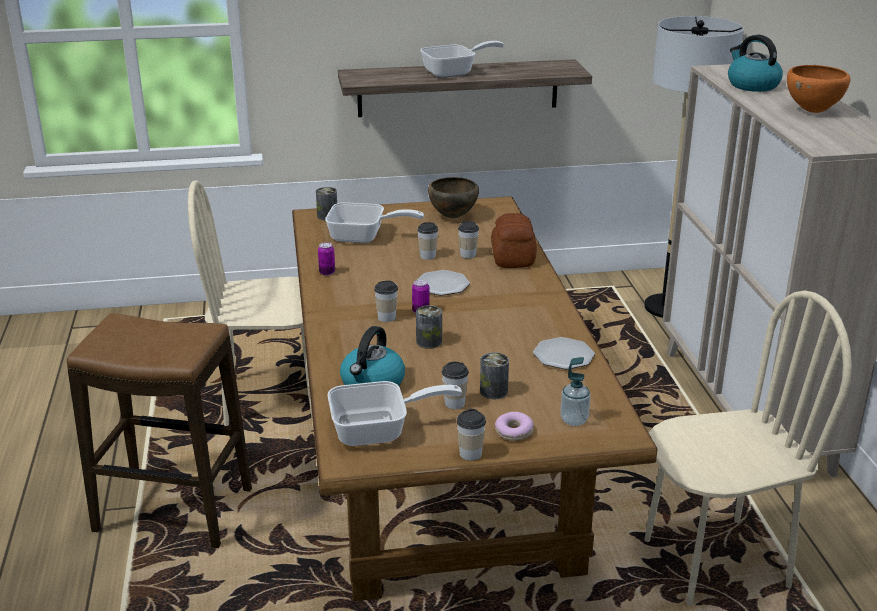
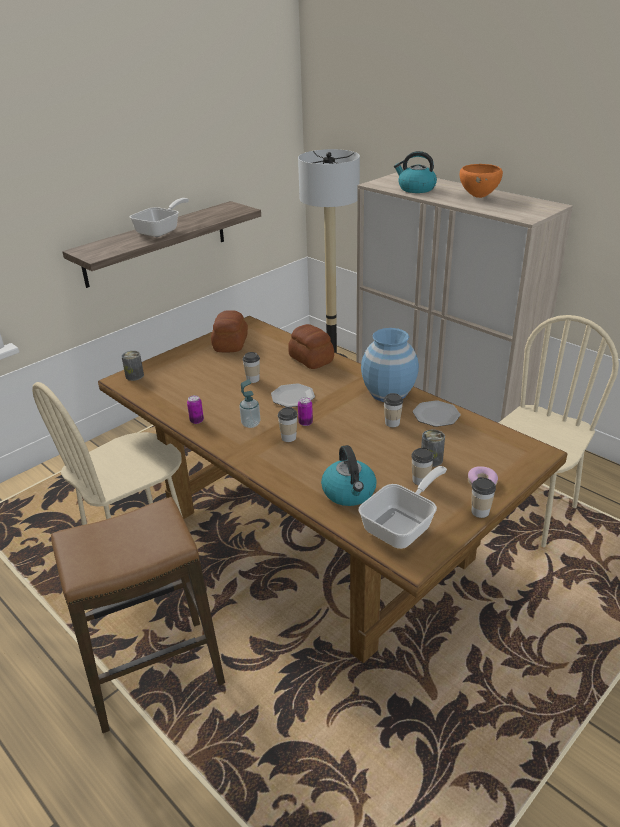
camera: 35 degrees left, 5 degrees up
(364, 237) = (186, 382): frying pan -> none
(429, 342) = (342, 443): can -> none
(452, 217) = (230, 344): brown bowl -> bread
(468, 255) = (279, 368): cup -> cup (392, 423)
(545, 317) = (388, 393): none -> blue vase
(574, 420) = (502, 457): soap dispenser -> soap dispenser (251, 424)

